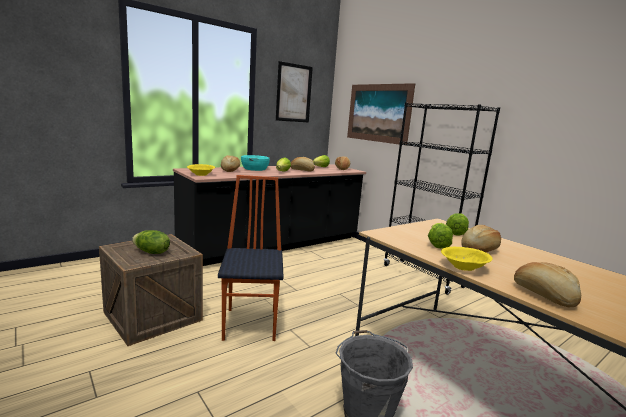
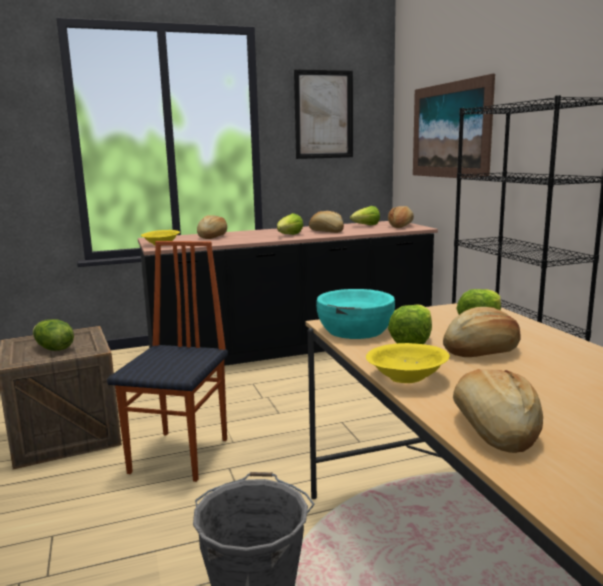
camera: 20 degrees right, 0 degrees up
(255, 169) = (254, 233): turquoise bowl -> turquoise bowl (355, 330)

